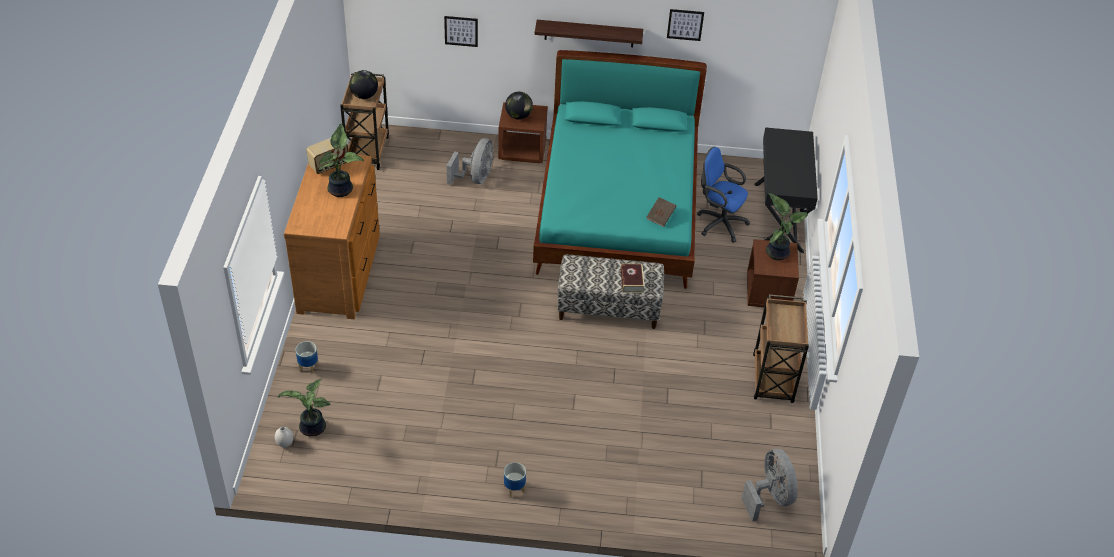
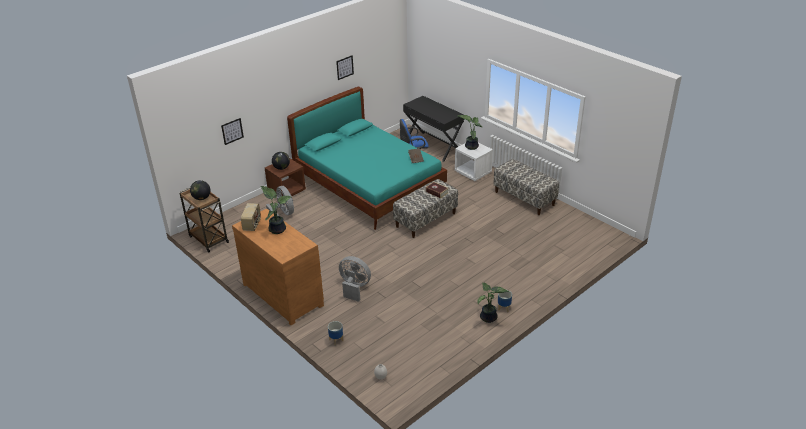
camera: 45 degrees left, 10 degrees down
(311, 429) = (382, 361): potted plant -> potted plant (489, 318)
(589, 33) = (300, 97): shelf -> none
(768, 292) = (473, 172): brown nightstand -> white nightstand
(770, 497) = (589, 234): grey fan -> grey fan (354, 287)
(773, 380) = (524, 198): brown cart -> bench

